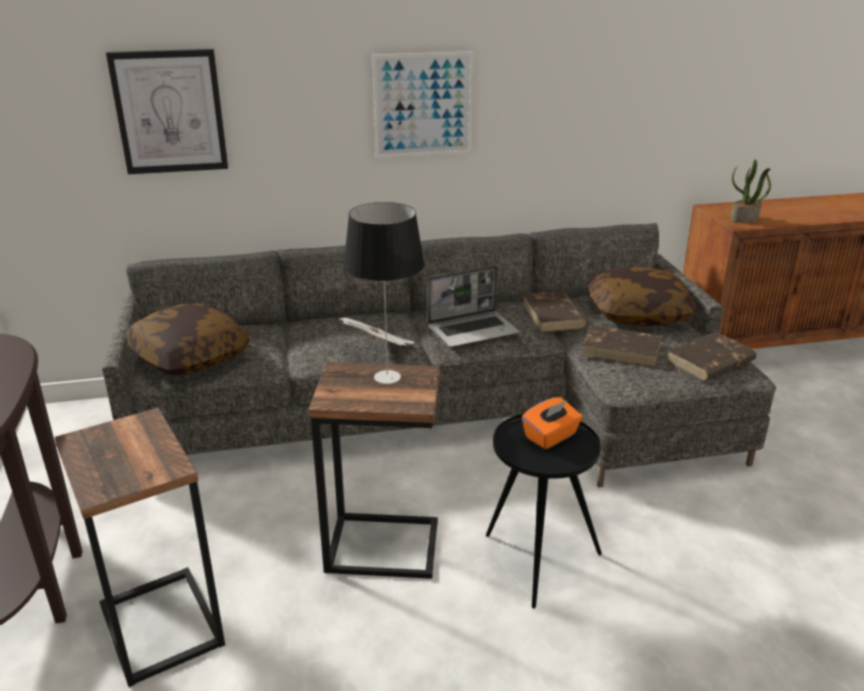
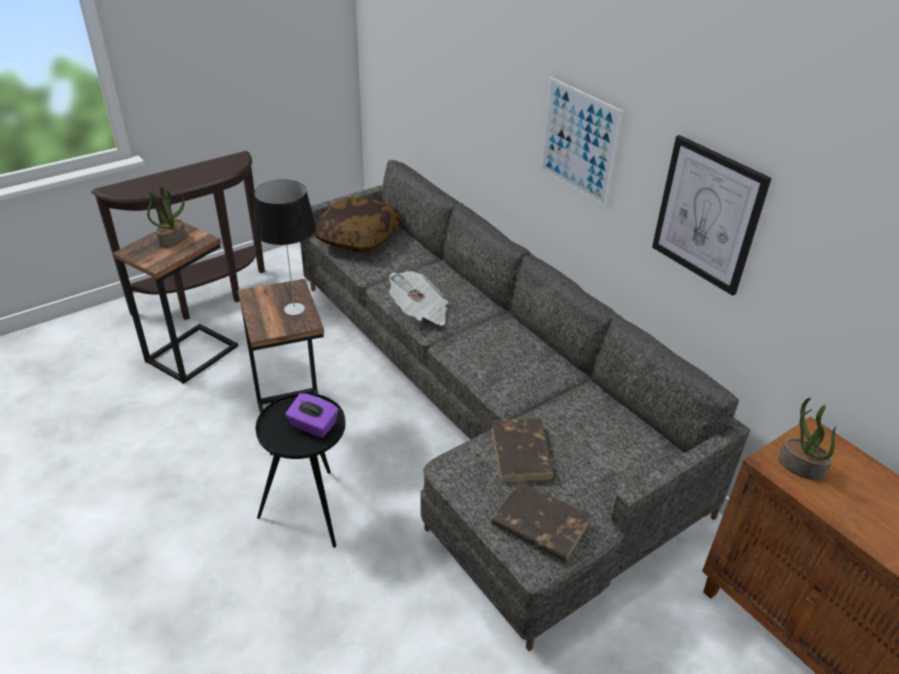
camera: 65 degrees right, 10 degrees up
(113, 447) = (172, 240): none -> potted plant
(170, 112) = (437, 64): picture -> picture (708, 215)
(473, 330) = (487, 351): laptop -> none
(551, 437) = (313, 426): orange tissue box -> purple tissue box
(553, 315) = (557, 394): brown book -> none
(638, 313) = (614, 454): pillow -> none

